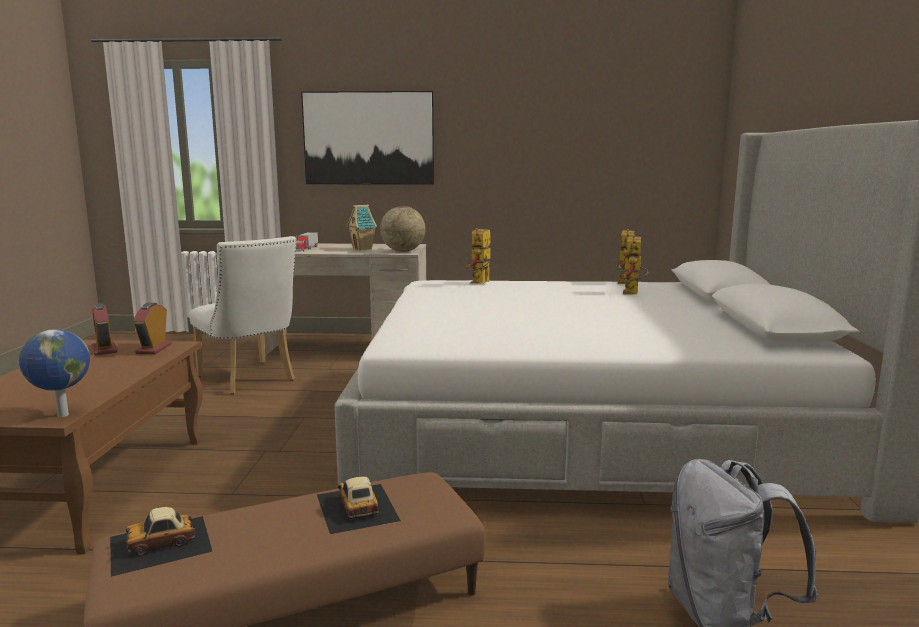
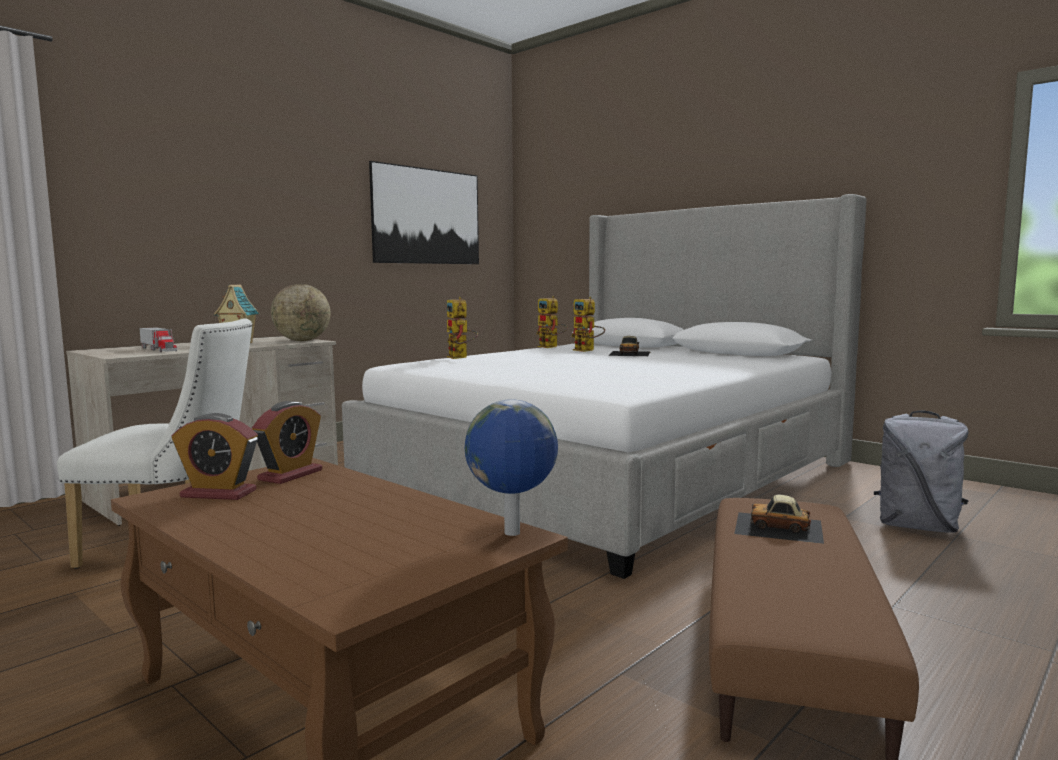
camera: 50 degrees left, 5 degrees down
(154, 349) = (290, 475): alarm clock -> alarm clock turned 105 degrees counterclockwise
(161, 544) = (781, 605): toy car -> toy car (630, 353)
(368, 138) = (183, 201): picture -> picture (427, 216)

